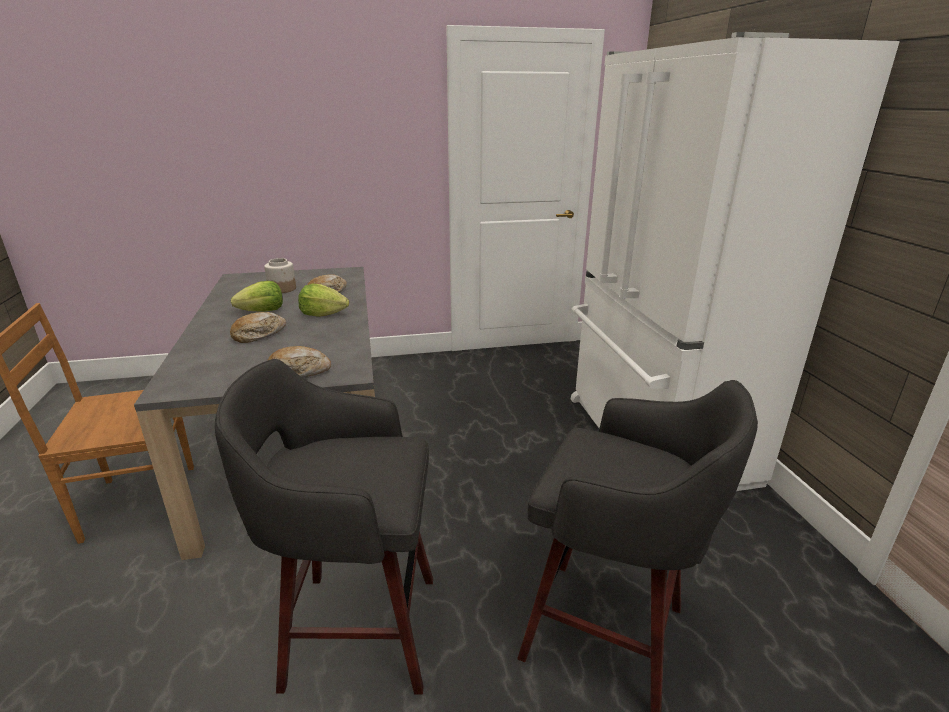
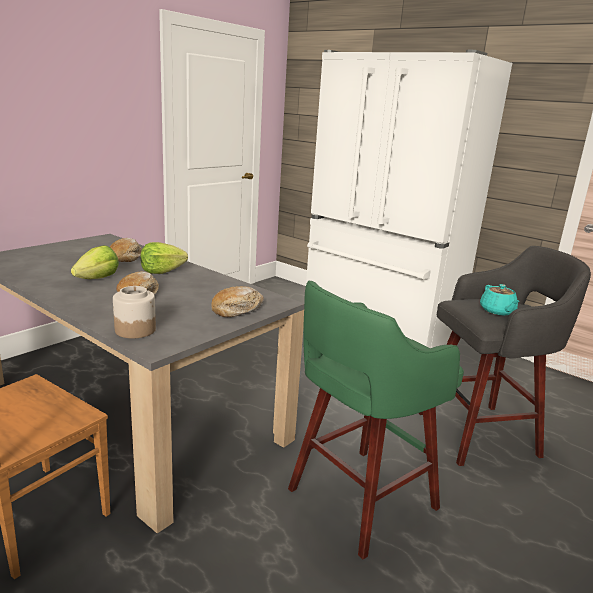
camera: 40 degrees left, 5 degrees down
(282, 289) = (72, 259): jar -> jar (135, 330)
(356, 629) = (358, 500): grey stool -> green stool
(607, 468) = (497, 311): none -> turquoise teapot

